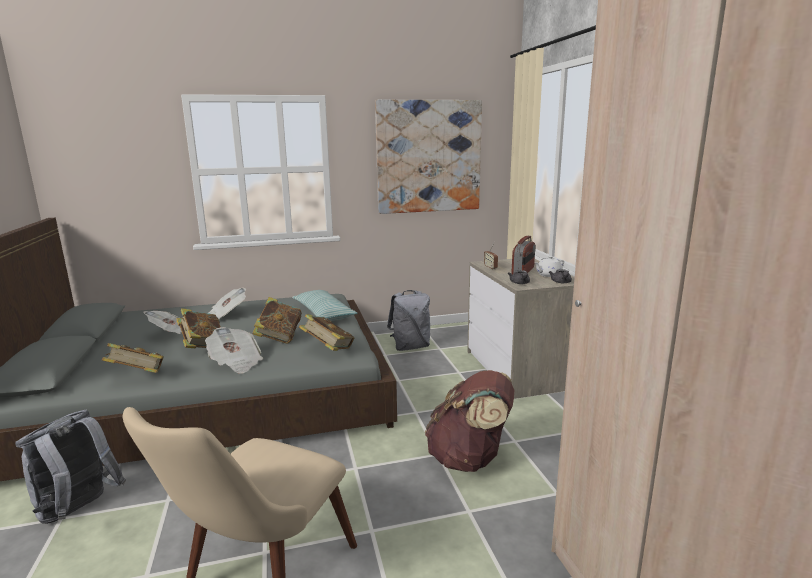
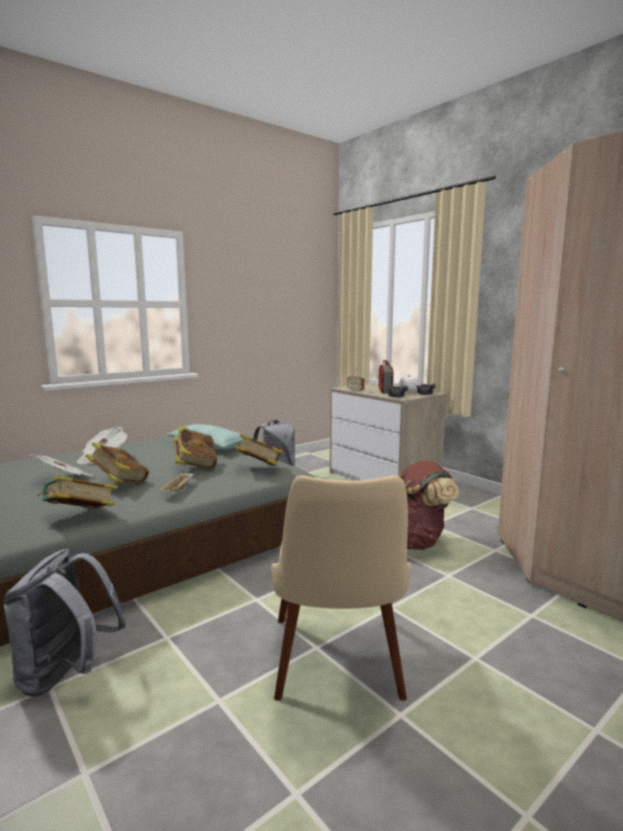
camera: 25 degrees left, 5 degrees down
(236, 363) = (177, 490): newspaper -> beige tray
(429, 157) = (272, 297): picture -> none

